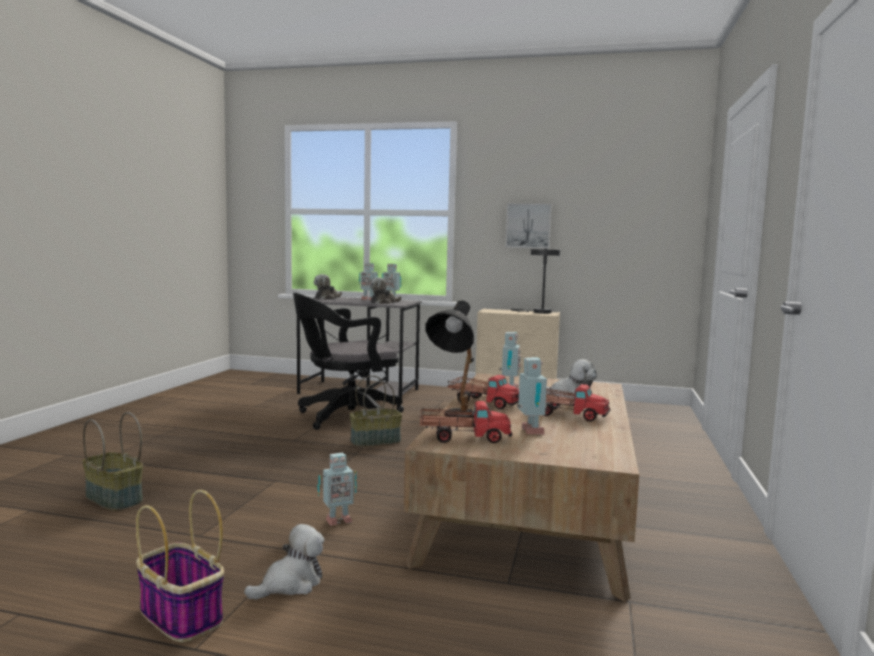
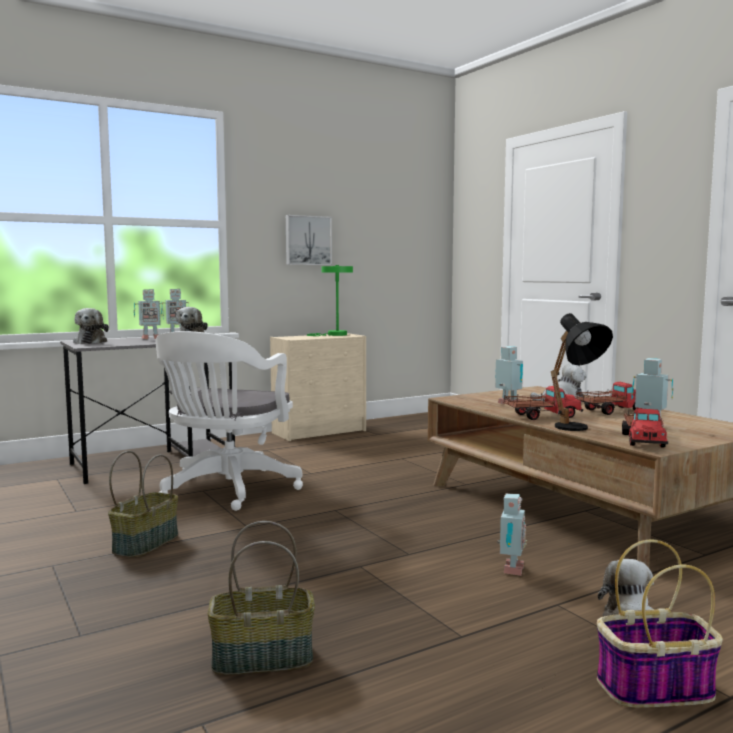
camera: 45 degrees left, 0 degrees up
(345, 417) = (226, 491): black office chair -> white office chair
(375, 441) = (328, 501): basket -> basket (145, 543)
(463, 437) = (644, 439): toy truck -> toy truck turned 150 degrees clockwise
(538, 312) = (334, 335): grey table lamp -> green table lamp

